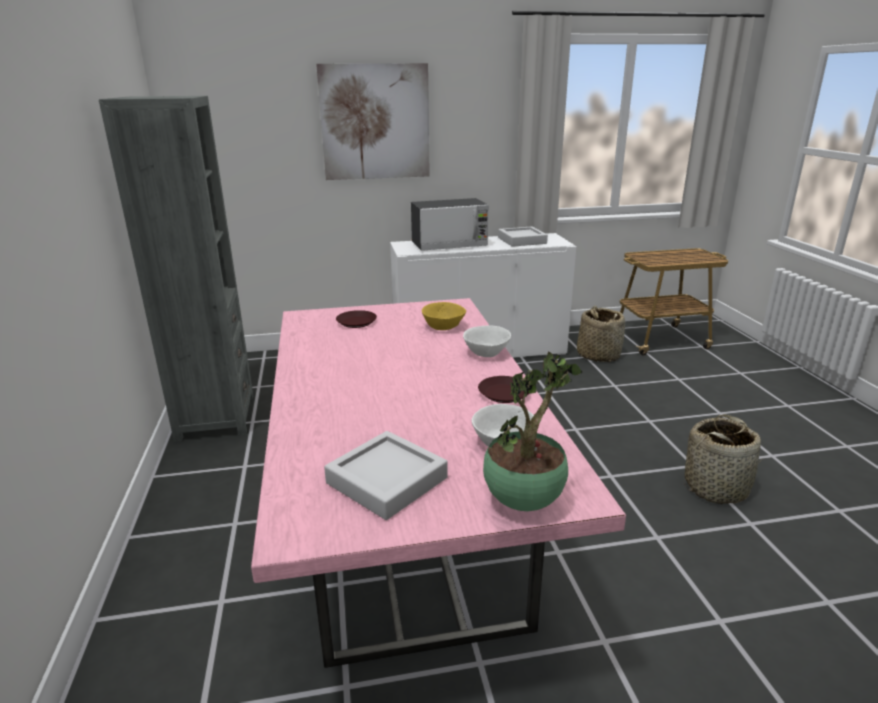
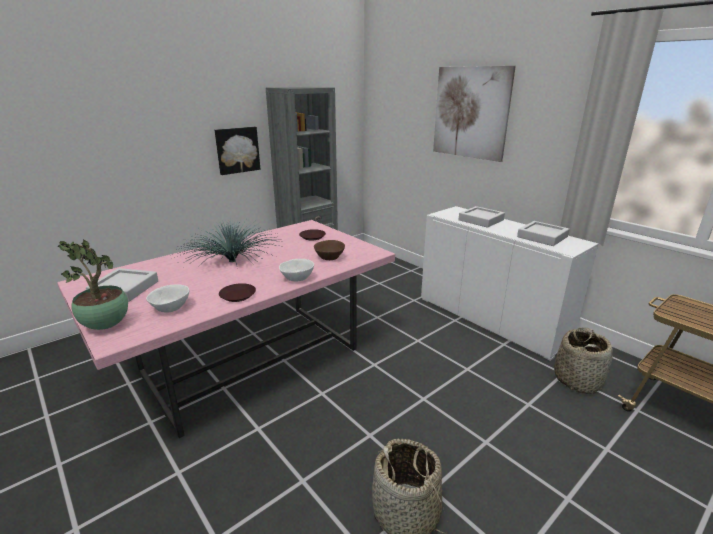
camera: 60 degrees right, 0 degrees up
(92, 230) = (237, 150): none -> picture
(377, 382) = (233, 261): none -> potted plant
(443, 327) = (329, 258): yellow bowl -> brown bowl
(449, 245) = (481, 220): microwave -> grey tray

